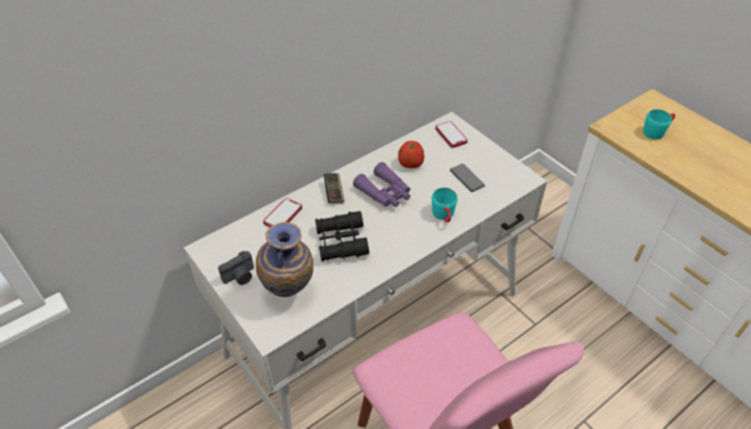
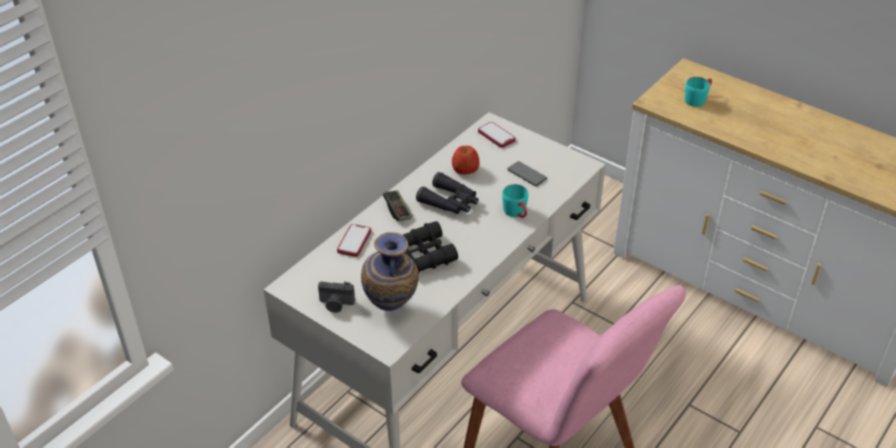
camera: 15 degrees left, 5 degrees down
(240, 277) = (336, 304): camera -> camera turned 60 degrees clockwise
(385, 193) = (450, 202): purple binoculars -> black binoculars

